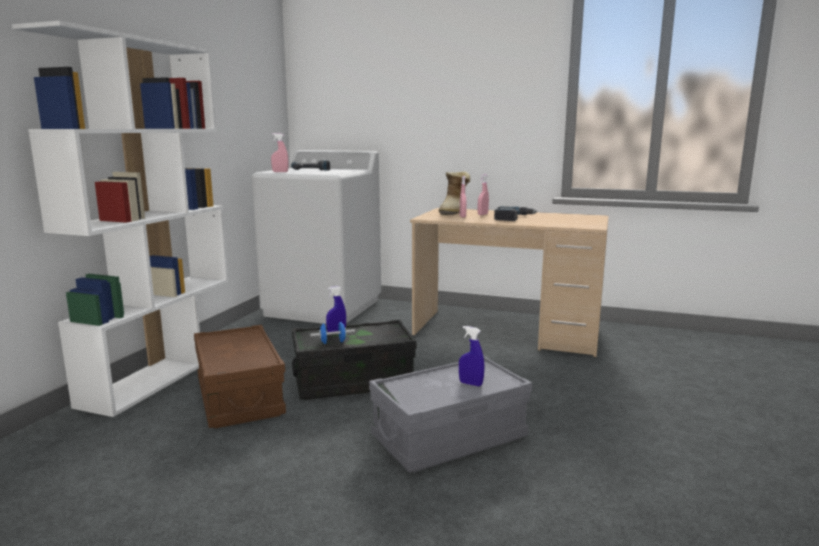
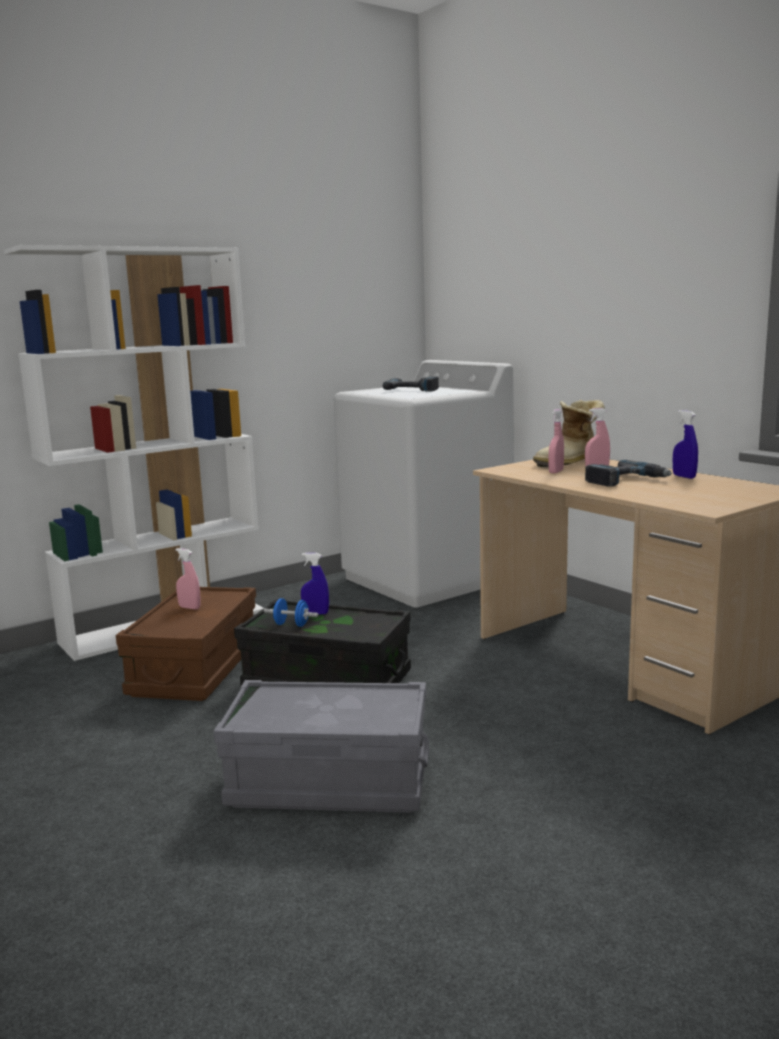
camera: 35 degrees right, 0 degrees up
(280, 172) = (363, 393): pink spray bottle -> pink spray bottle (189, 608)
(470, 384) = (348, 715): blue spray bottle -> blue spray bottle (684, 477)

